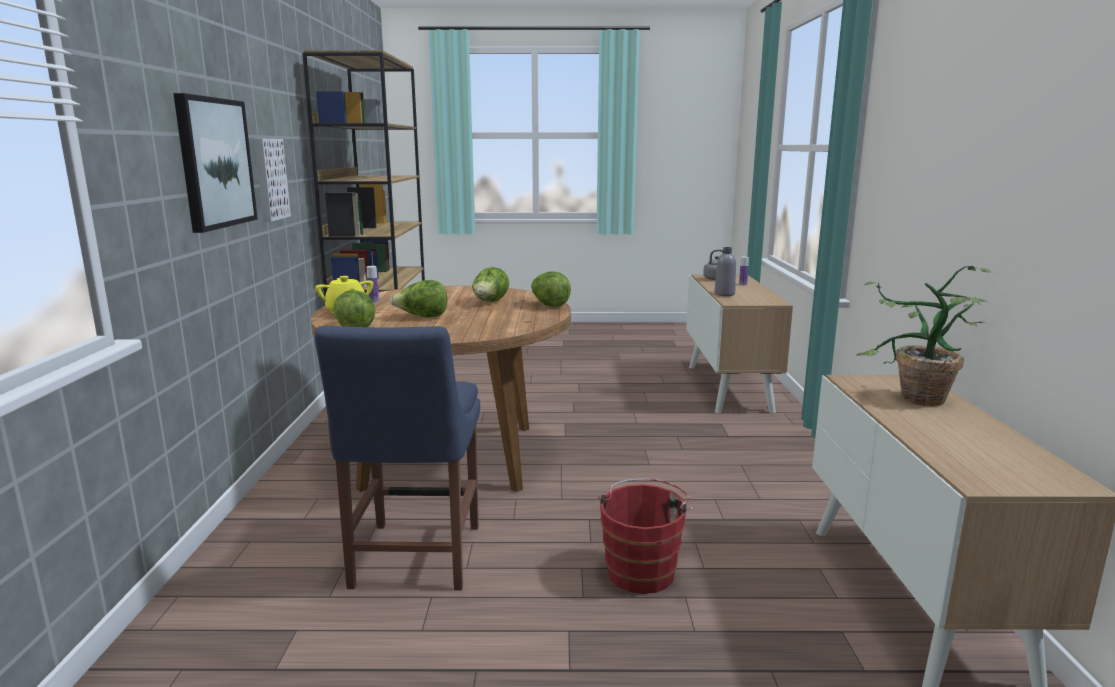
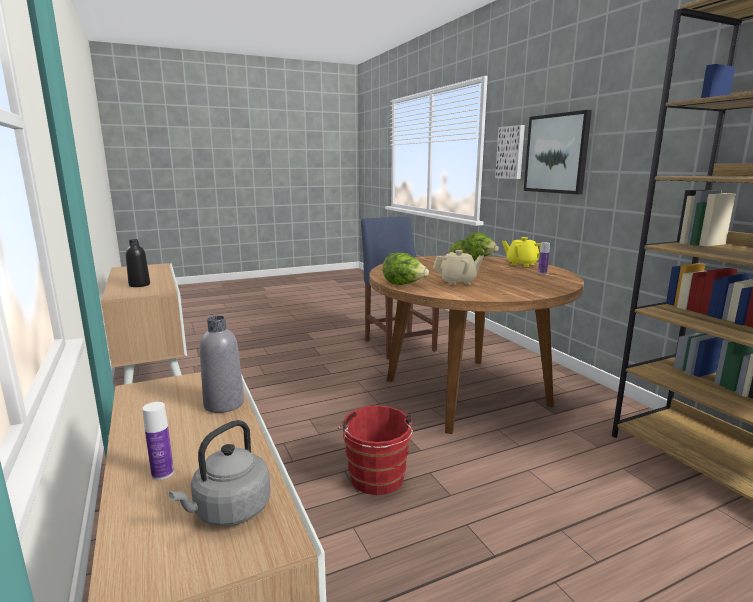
camera: 155 degrees right, 0 degrees up
(269, 179) = (623, 168): picture -> picture (511, 152)
(490, 302) = (457, 282): lettuce -> beige teapot
(642, 570) = (290, 359): red bucket -> red bucket (377, 480)
(914, 400) = (139, 285): potted plant -> black bottle

